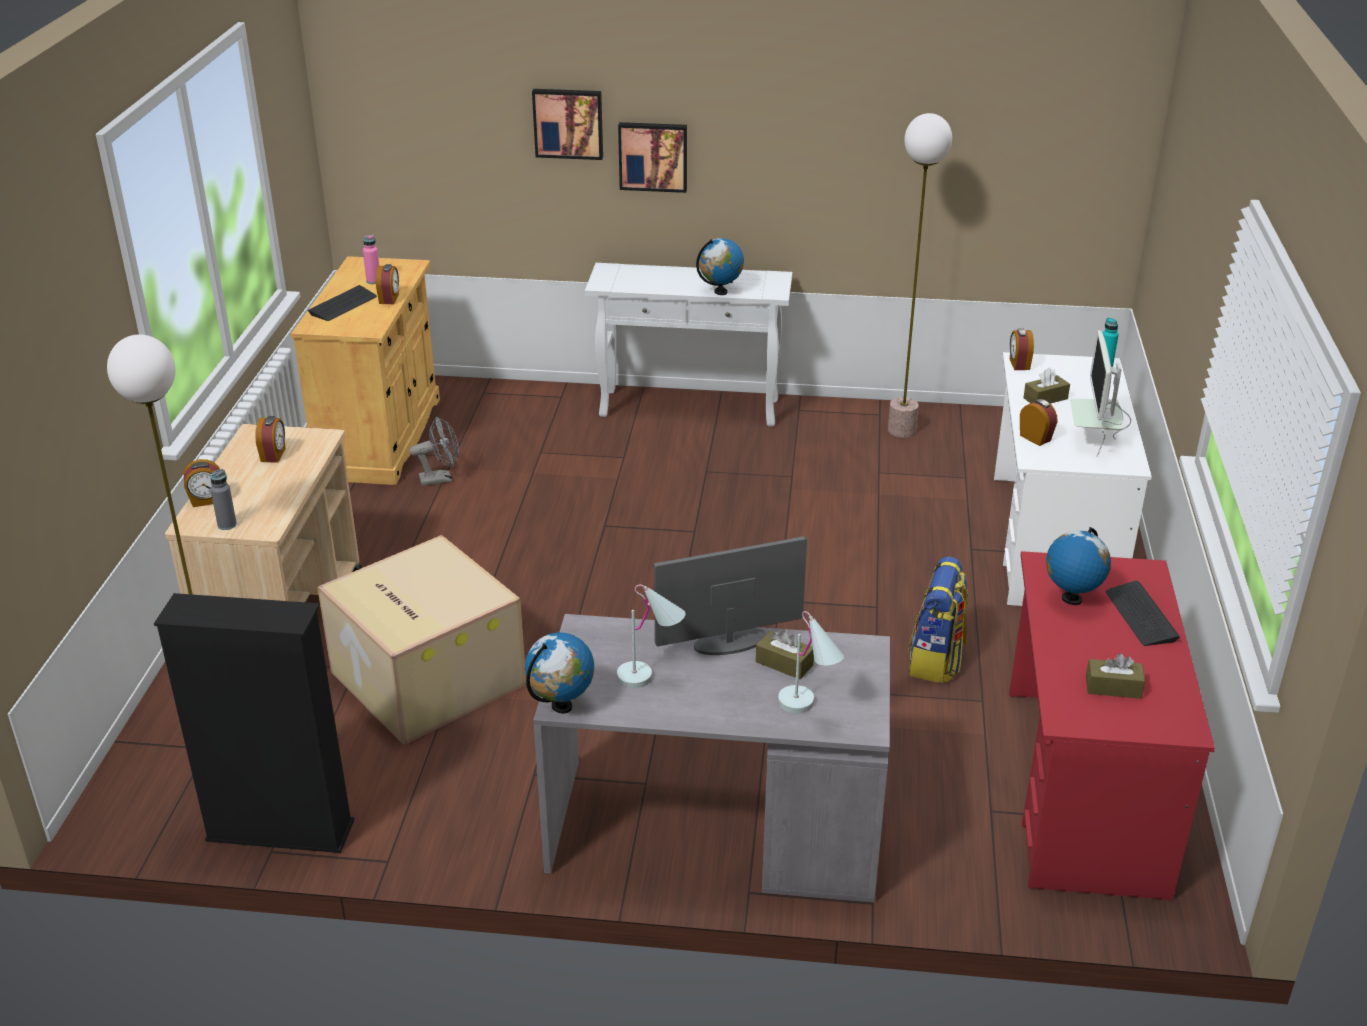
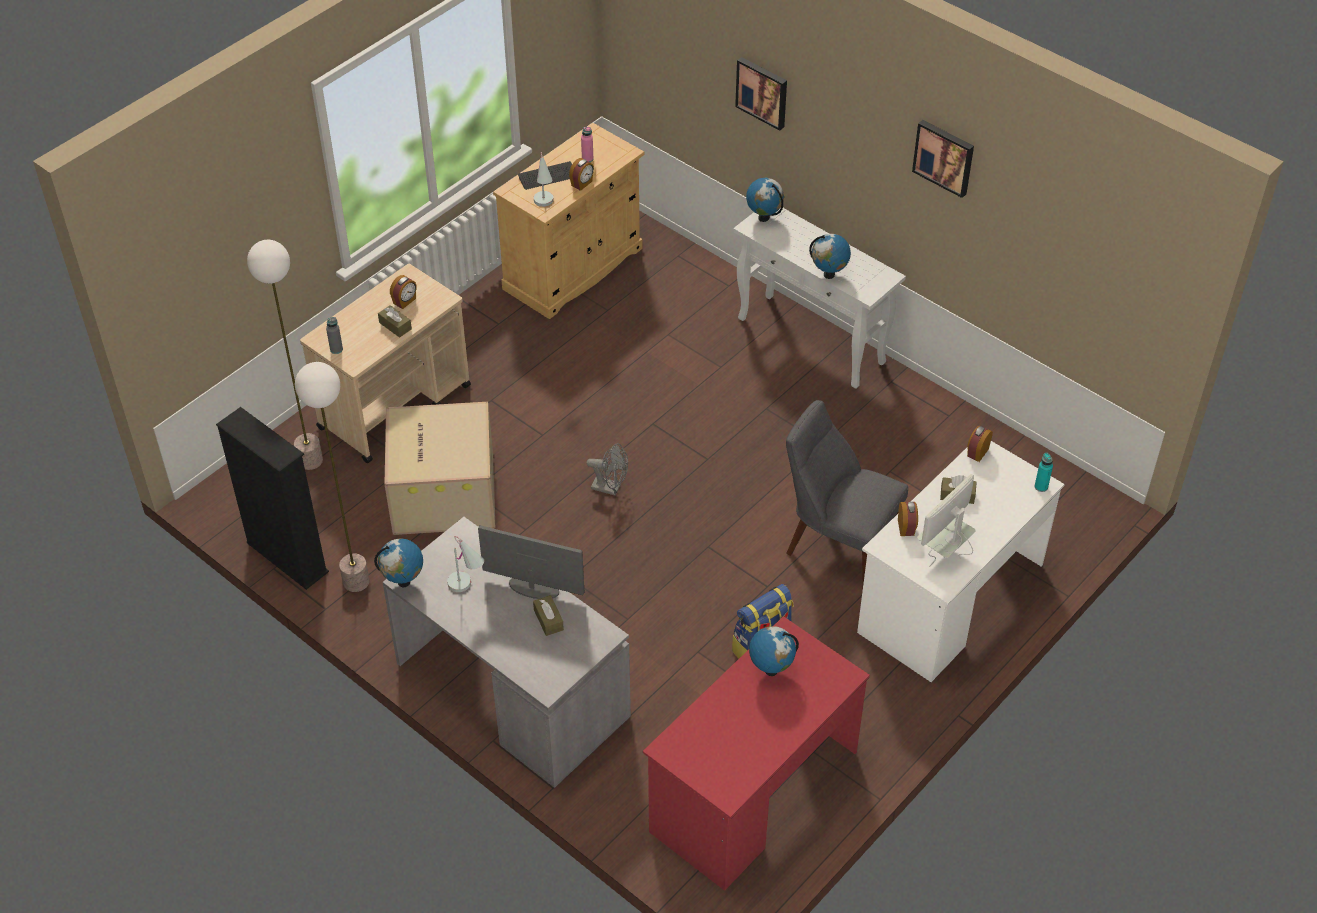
camera: 35 degrees right, 15 degrees up
(207, 500) = (340, 323): alarm clock -> none
(441, 478) = (582, 327): grey fan -> grey fan (610, 488)
(606, 274) = (764, 217): none -> globe
(653, 156) = (818, 143): picture -> picture (944, 157)
(808, 709) = (530, 658): white table lamp -> white table lamp (545, 206)
(902, 430) = (950, 440): floor lamp -> floor lamp (356, 582)
(902, 545) = (838, 544): none -> grey chair
(1113, 687) = (720, 744): brown tissue box -> brown tissue box (395, 326)
(1141, 615) = (799, 706): keyboard -> none

